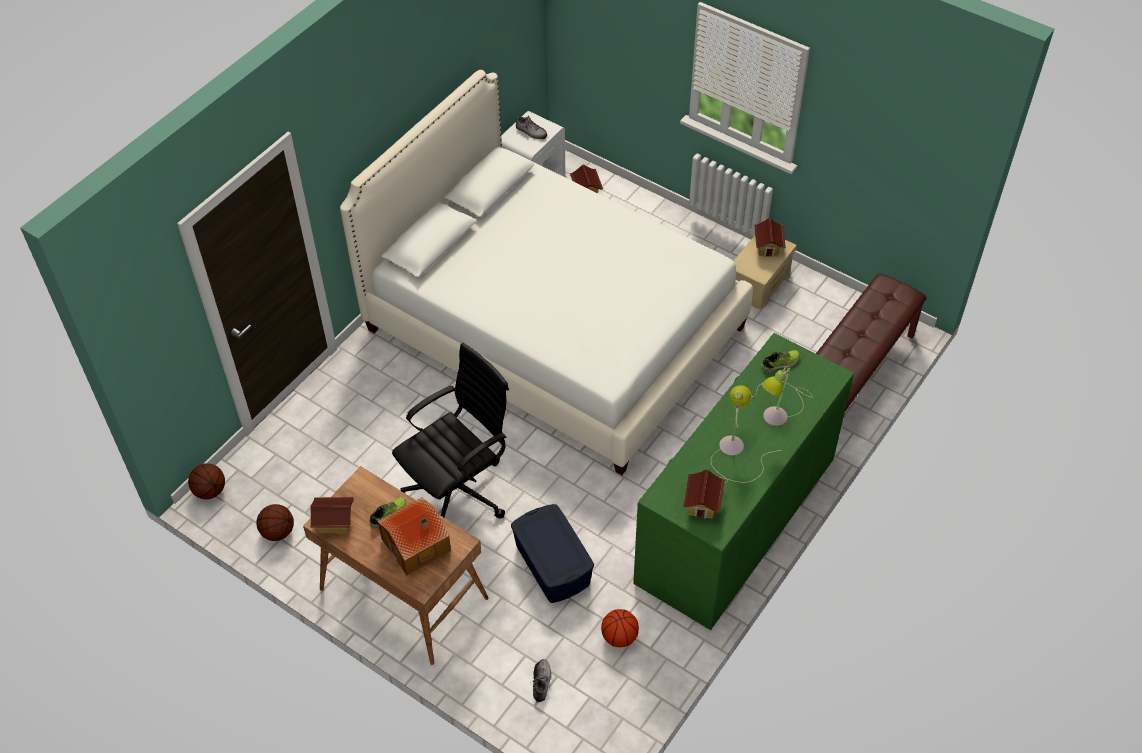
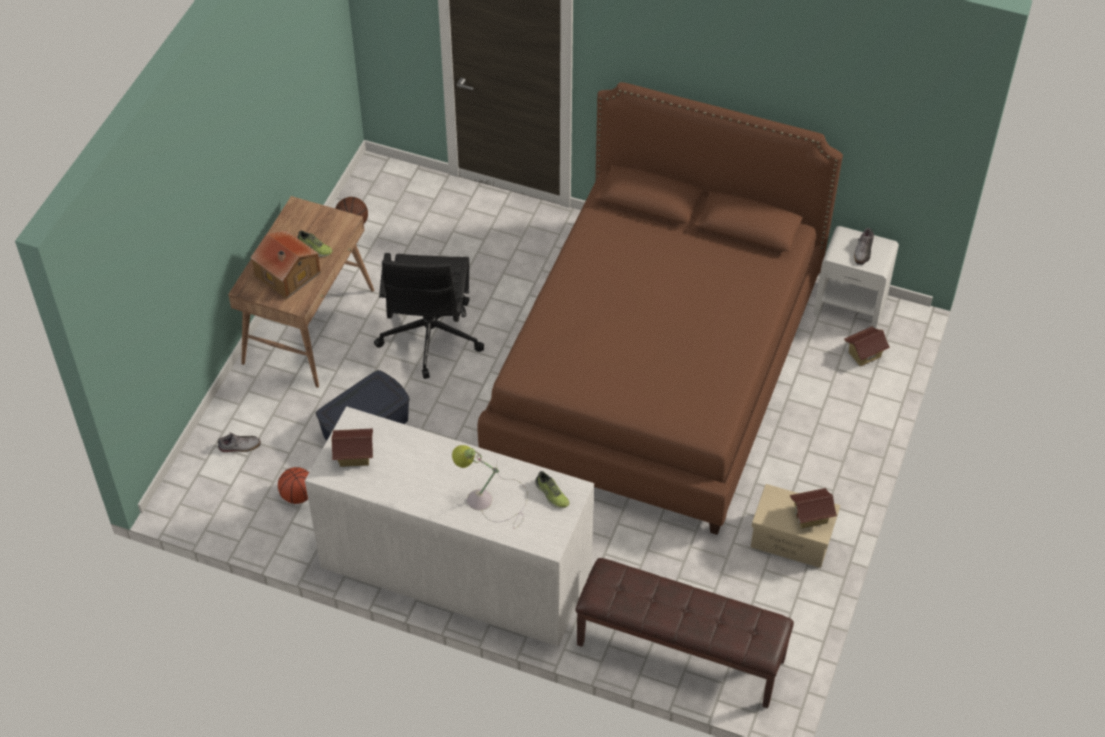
camera: 75 degrees right, 0 degrees up
(209, 491) = (383, 167): basketball -> none
(334, 523) = (297, 215): toy house -> none
(458, 491) = (429, 338): black office chair -> black office chair turned 60 degrees clockwise
(554, 327) = (656, 367): white bed -> brown bed
(734, 453) = (422, 472): table lamp -> none
(736, 519) = (455, 568): green dresser -> white dresser

